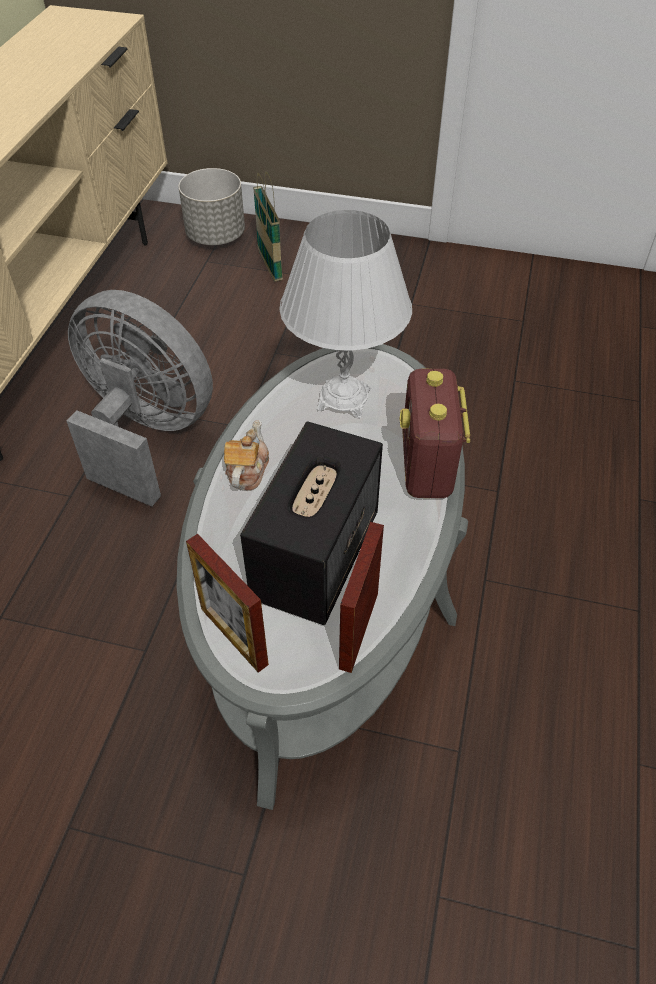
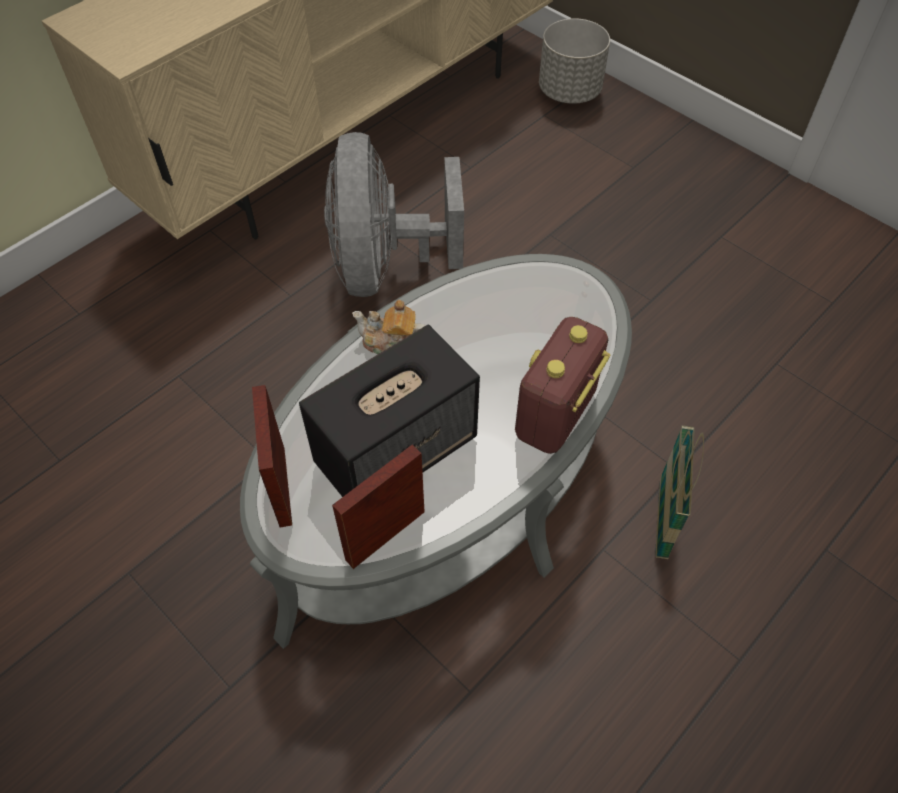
camera: 30 degrees right, 5 degrees up
(146, 434) = (385, 266): grey fan -> grey fan turned 150 degrees counterclockwise
(247, 471) = (391, 344): teapot -> teapot turned 120 degrees counterclockwise
(270, 266) = (602, 142): basket -> basket (663, 518)
(343, 399) = (525, 313): white table lamp -> none

